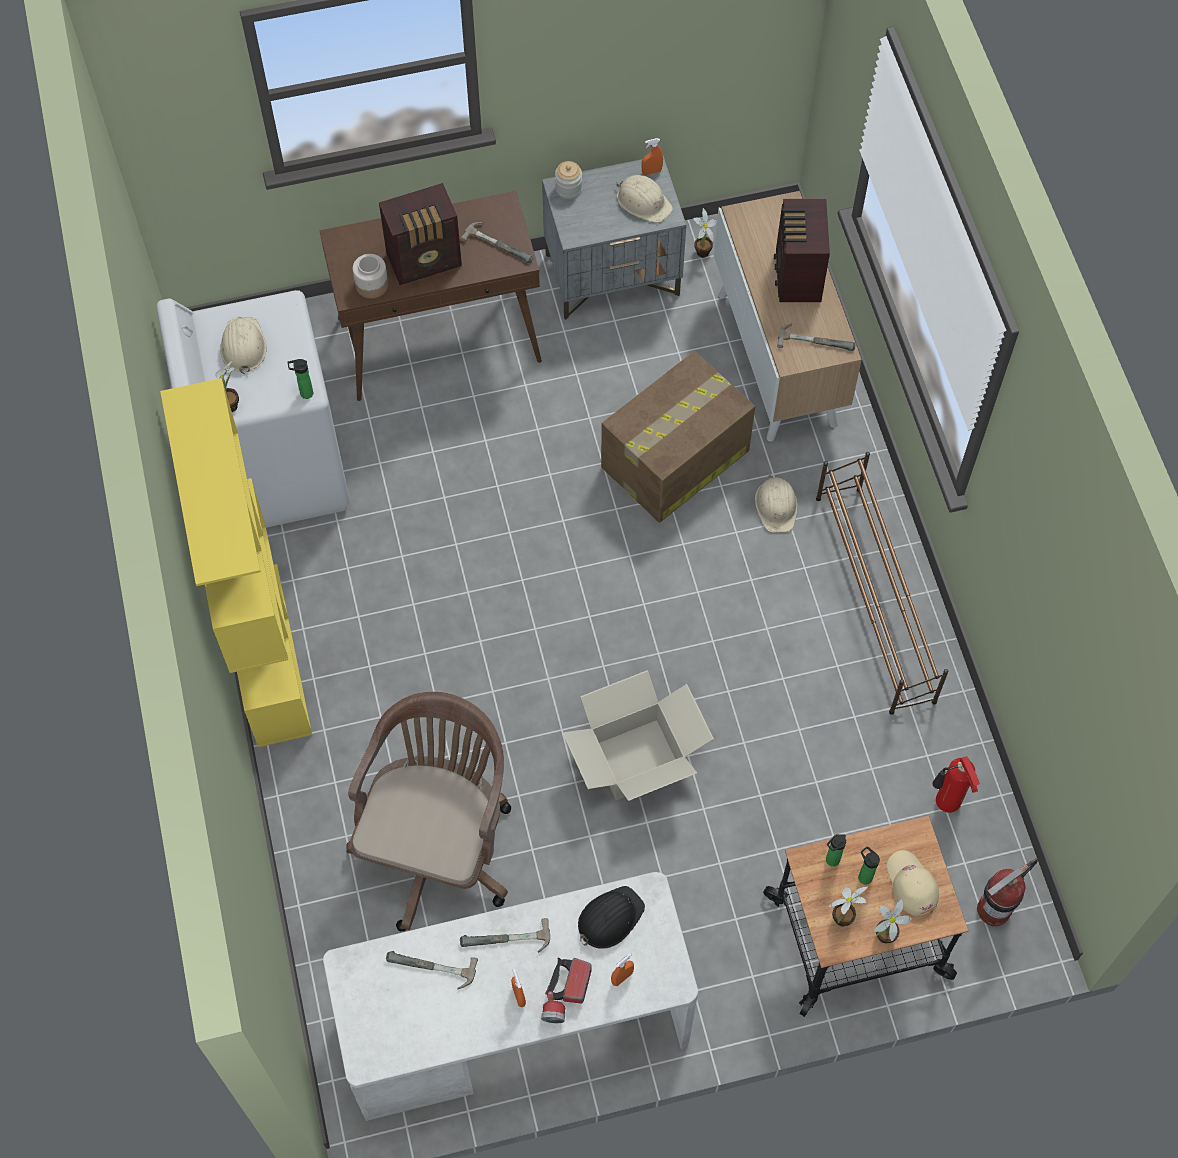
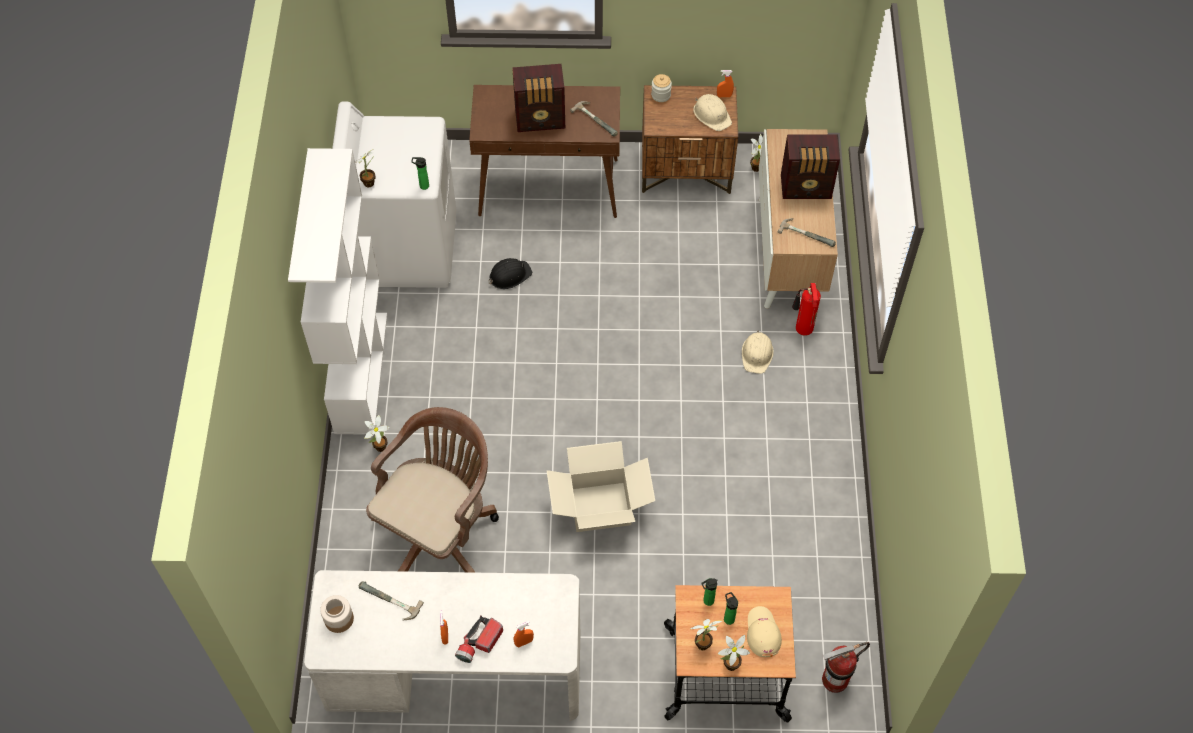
camera: 15 degrees right, 5 degrees down
(243, 346) = (390, 145): beige hard hat -> none
(266, 653) = (360, 372): yellow bookcase -> white bookcase
(324, 752) = (379, 448): none -> potted plant
(371, 285) = (498, 128): jar -> jar (338, 619)
(506, 943) = (448, 597): hammer -> none
(609, 918) = (528, 598): black hard hat -> black hard hat (509, 275)
(613, 275) = (686, 169): grey nightstand -> brown nightstand
(673, 460) = (691, 305): cardboard box -> none
(797, 277) = (807, 188): radio -> radio turned 105 degrees counterclockwise
(874, 599) = (810, 436): brown shoe rack -> none
(946, 803) = (821, 594): fire extinguisher -> fire extinguisher (802, 329)

